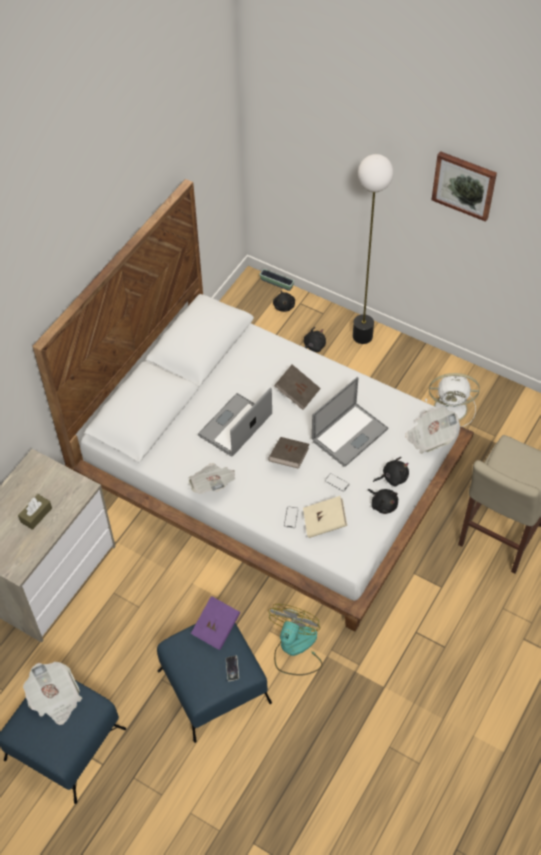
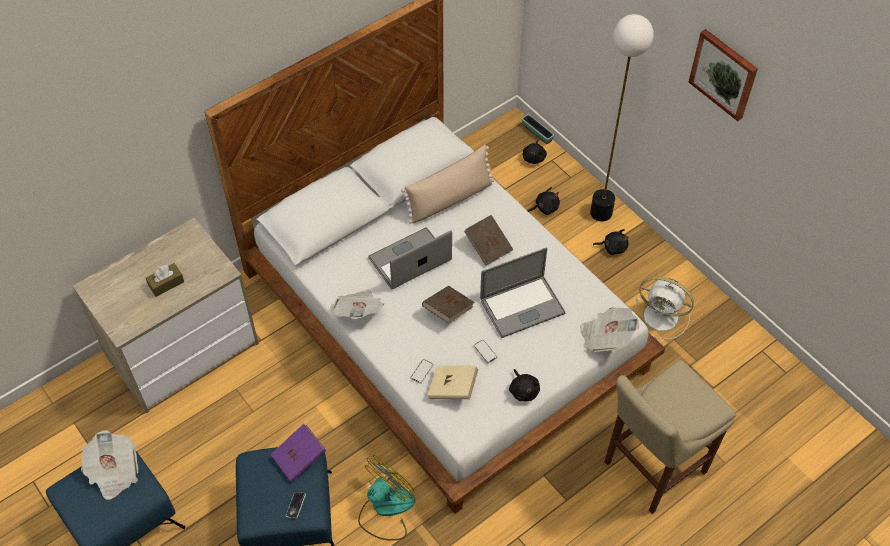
camera: 20 degrees right, 0 degrees up
(245, 362) = (450, 199): none -> beige pillow
(393, 477) = (547, 366): black plush toy -> black plush toy (613, 247)

